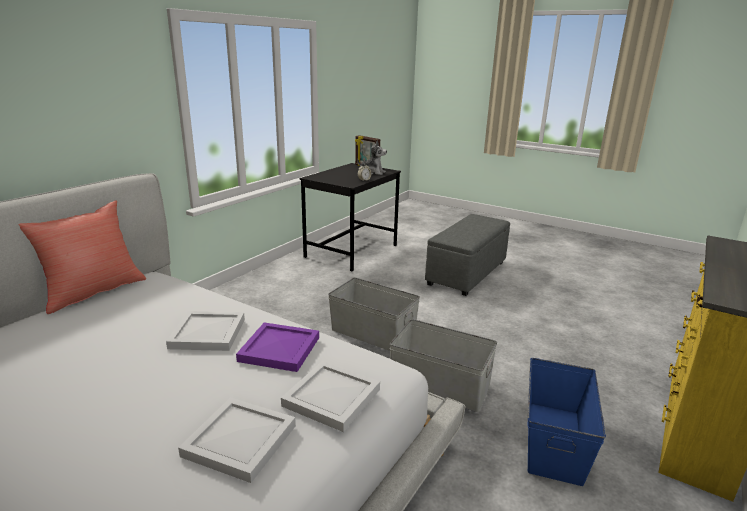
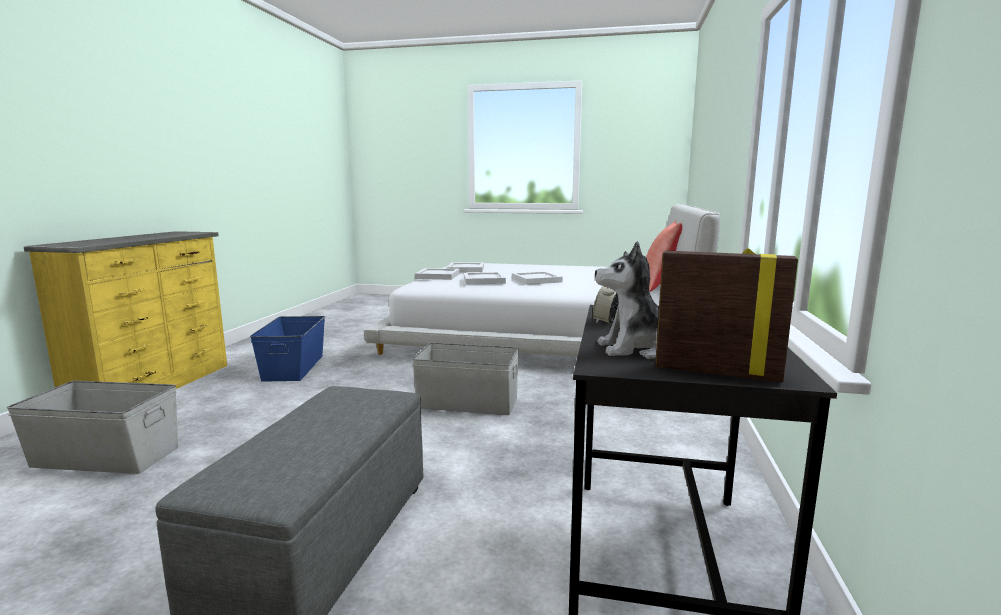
camera: 160 degrees right, 10 degrees down
(280, 350) = (483, 280): purple tray -> white tray
(440, 386) = (382, 378): grey storage box -> grey storage box (106, 456)

